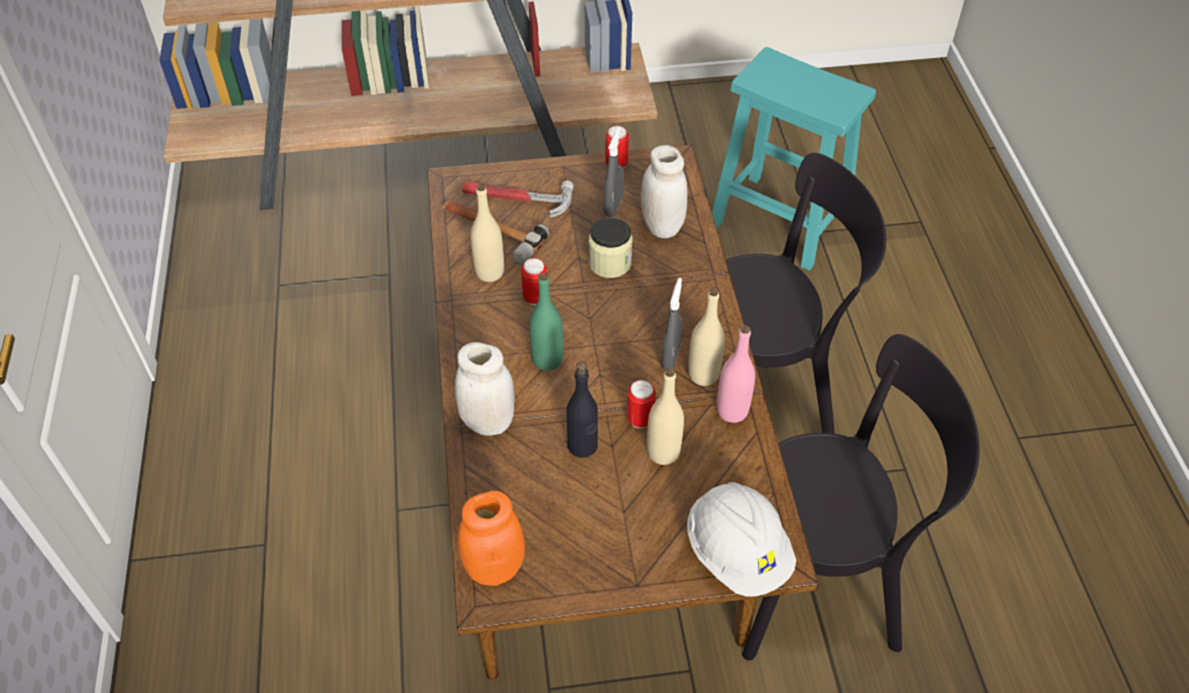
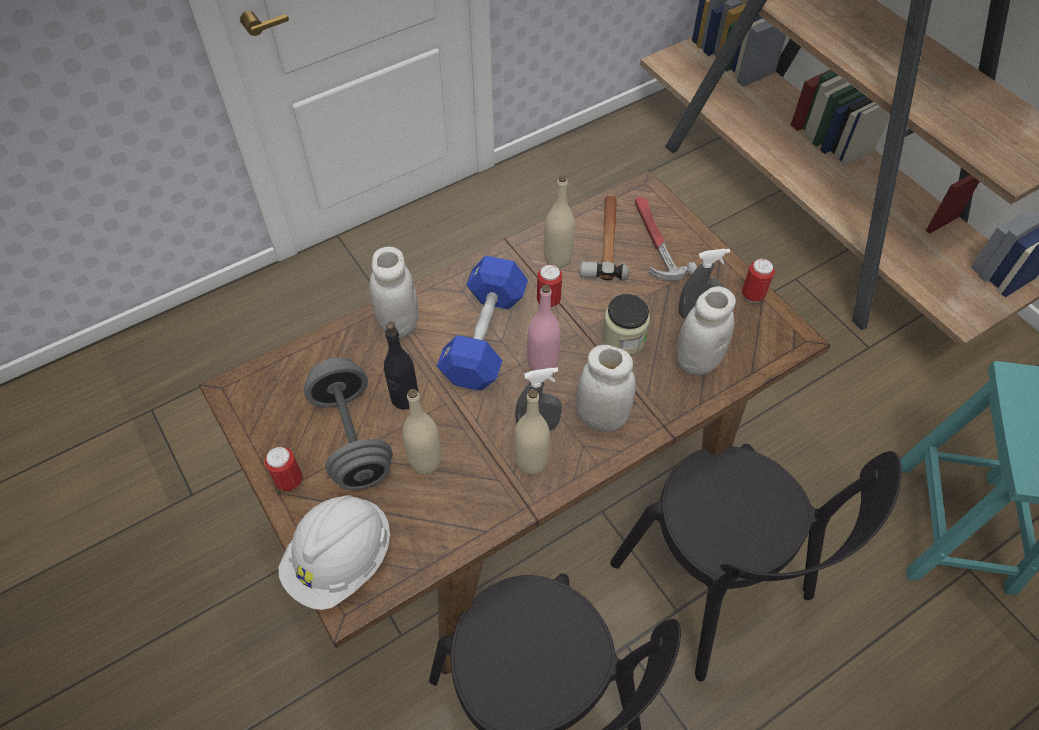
camera: 65 degrees right, 5 degrees up
(494, 567) = (260, 385): orange jar -> none
(547, 359) = (484, 337): green bottle -> blue dumbbell
(606, 503) = (352, 438): none -> grey dumbbell
(640, 419) = (453, 430): can -> can (289, 481)
(683, 310) = (601, 417): none -> white jar
(732, 411) = (500, 501): pink bottle -> pink bottle (542, 363)

